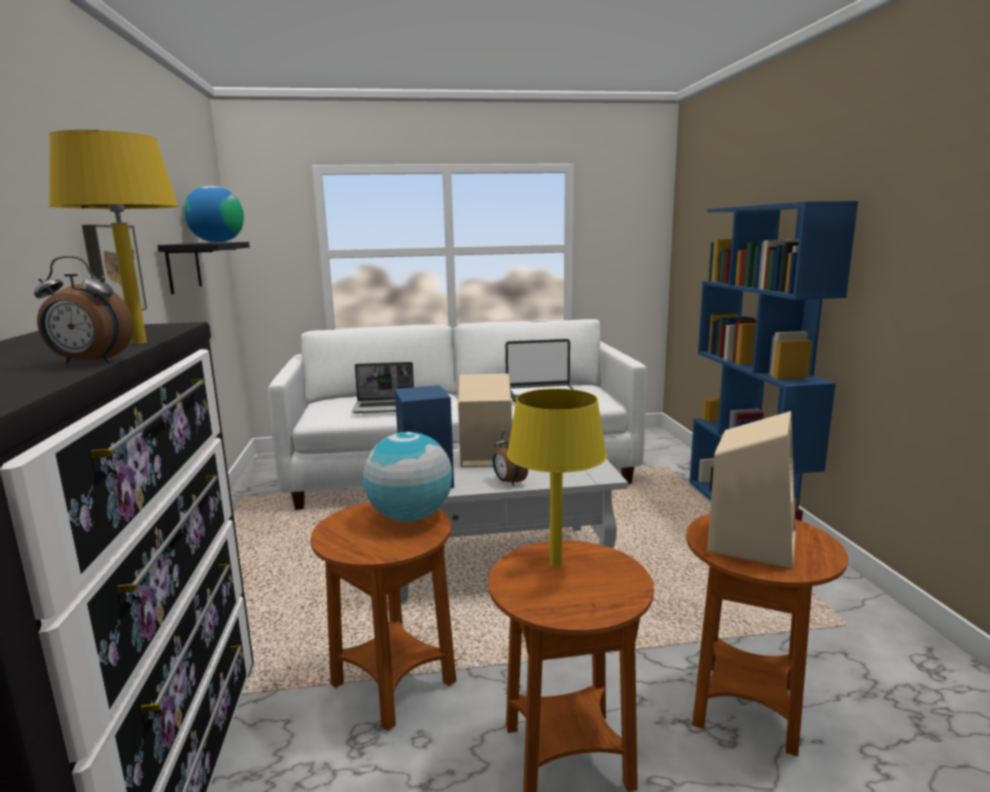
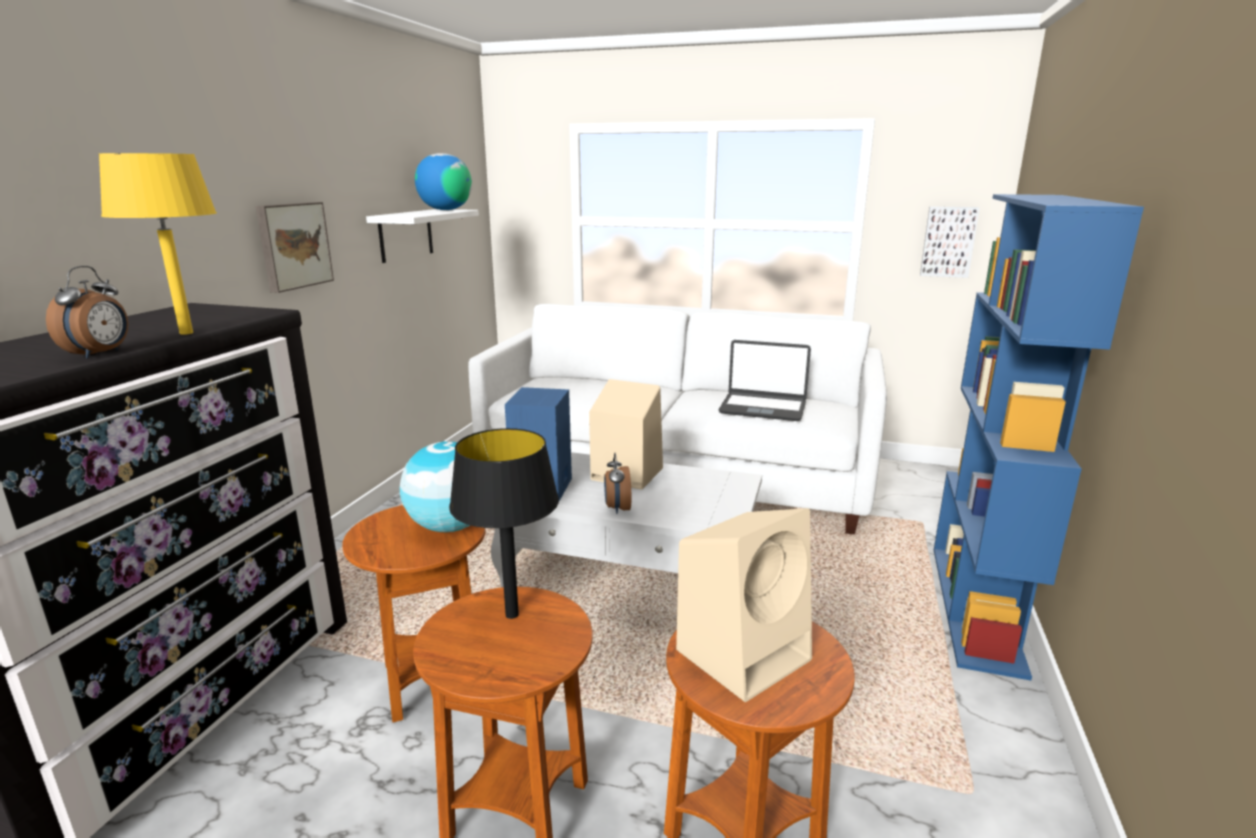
camera: 25 degrees right, 5 degrees up
(89, 363) = (100, 354): alarm clock -> alarm clock turned 105 degrees counterclockwise
(183, 267) = (406, 235): black shelf -> white shelf
(385, 407) = (585, 396): laptop -> none
(555, 563) = (512, 614): yellow table lamp -> black table lamp
(633, 256) = (948, 241): none -> picture

